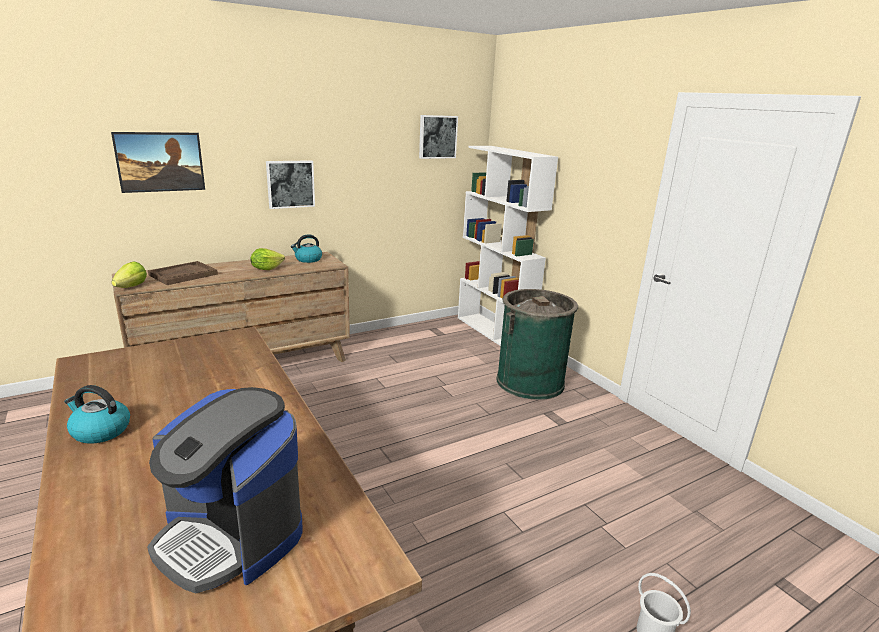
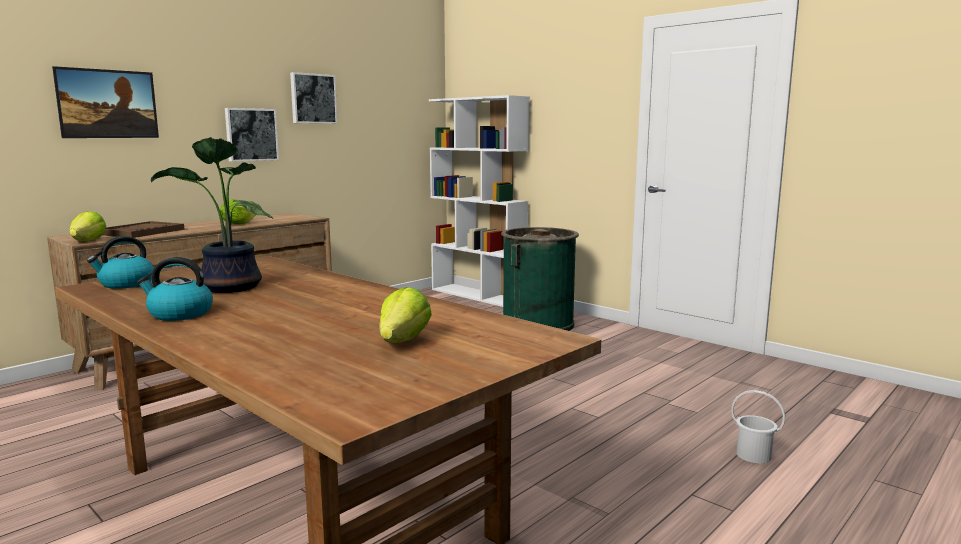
camera: 15 degrees left, 10 degrees down
(175, 386) = (228, 288): none -> potted plant
(231, 536) = (403, 341): coffee machine -> lettuce
(308, 259) = (278, 217): kettle -> kettle (126, 284)
(437, 137) = (397, 90): picture -> picture (312, 98)

